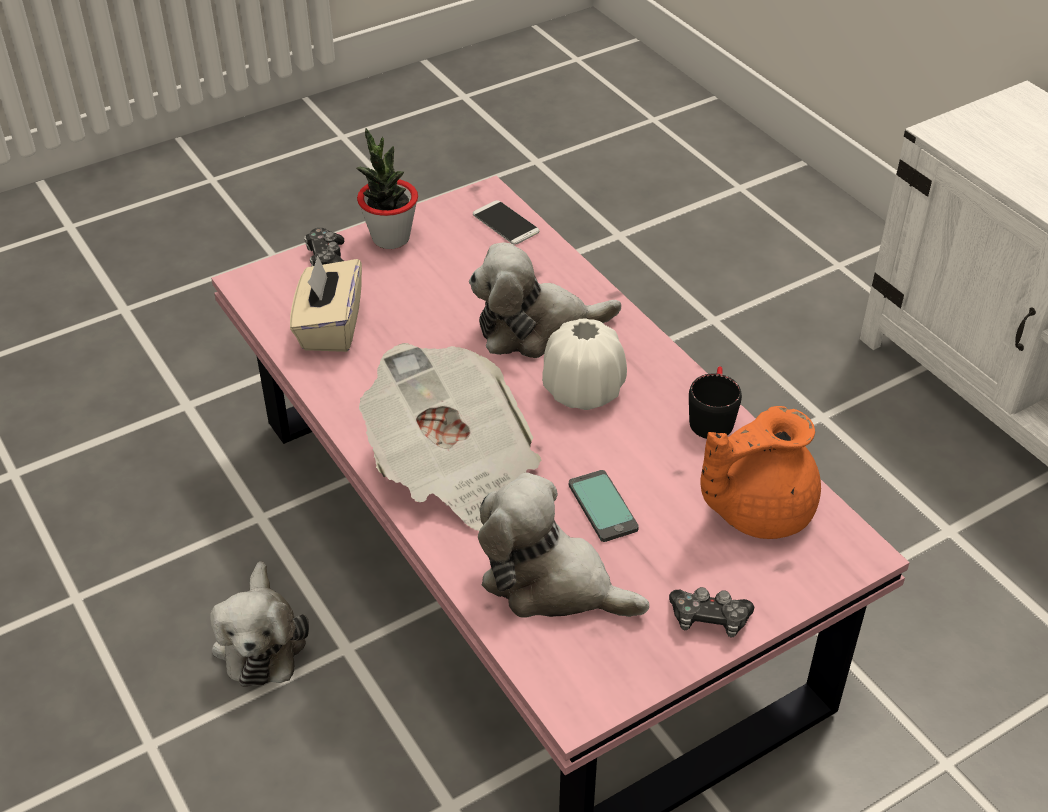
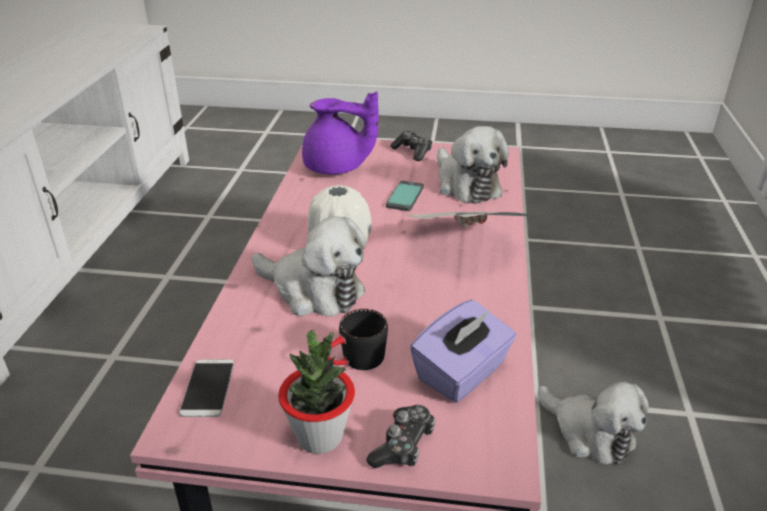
camera: 140 degrees left, 10 degrees down
(261, 641) = (589, 433): plush toy -> plush toy turned 105 degrees clockwise
(330, 327) = (462, 373): beige tissue box -> purple tissue box
(712, 416) = (293, 203): black mug -> black mug (355, 361)
(756, 510) = (337, 168): orange teapot -> purple teapot

